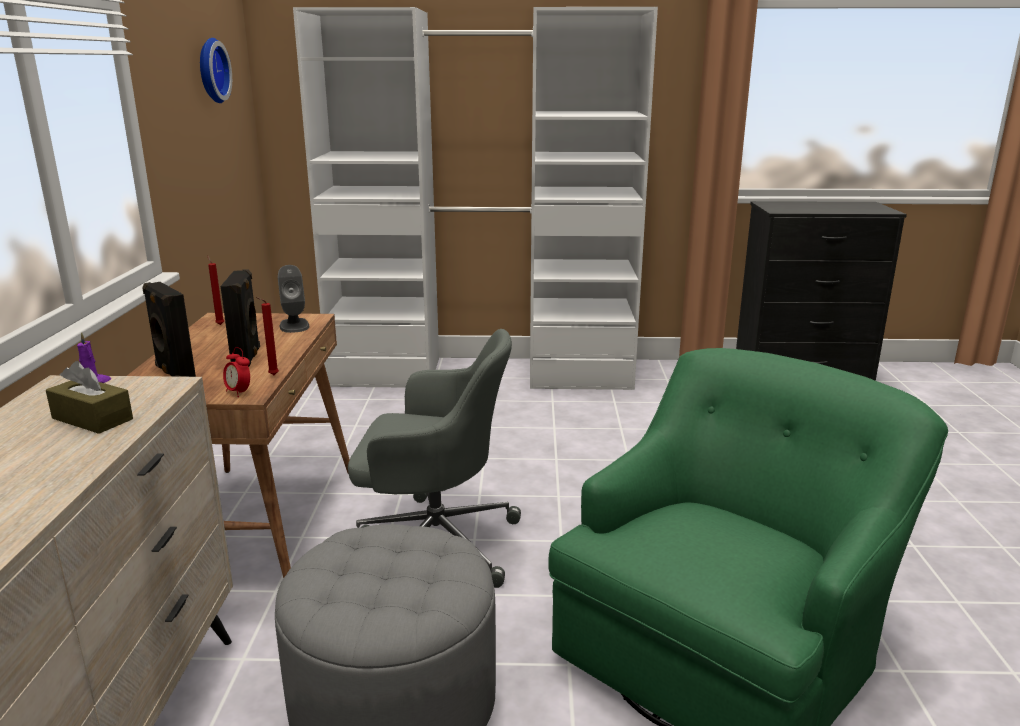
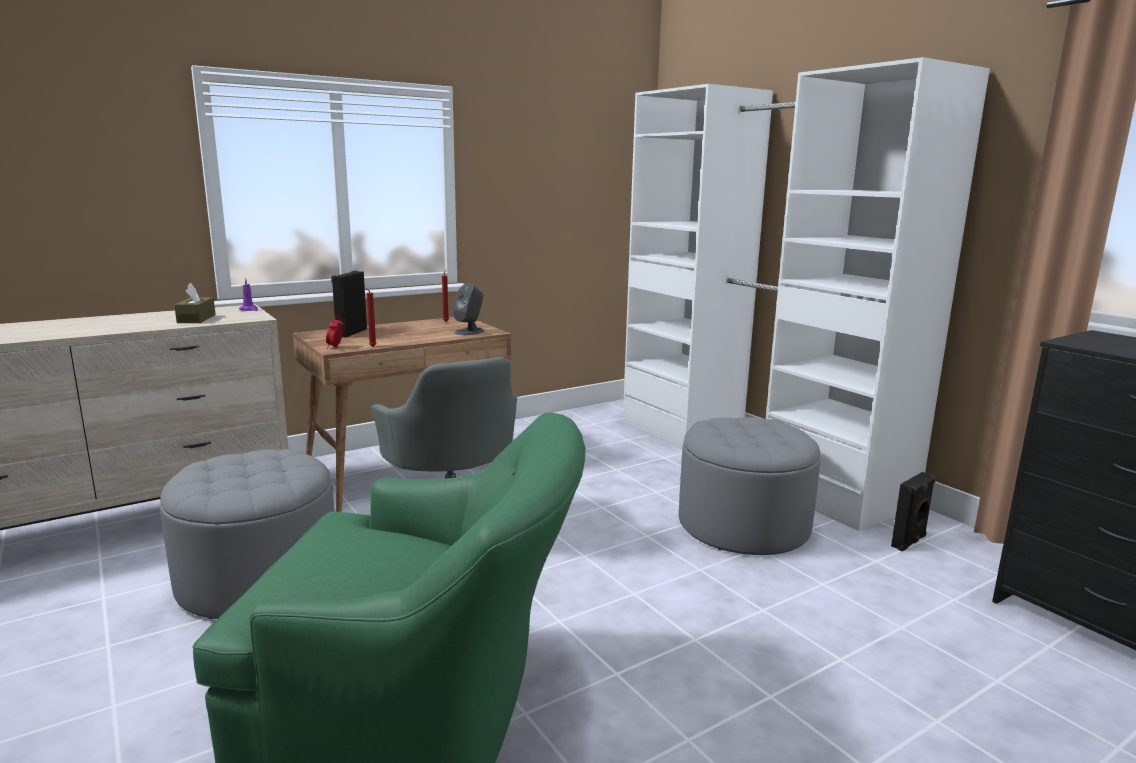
camera: 55 degrees right, 5 degrees down
(210, 70) = (578, 146): wall clock -> none
(247, 358) = (394, 337): black speaker -> black speaker (909, 542)
(583, 419) = (743, 525): none -> grey ottoman

